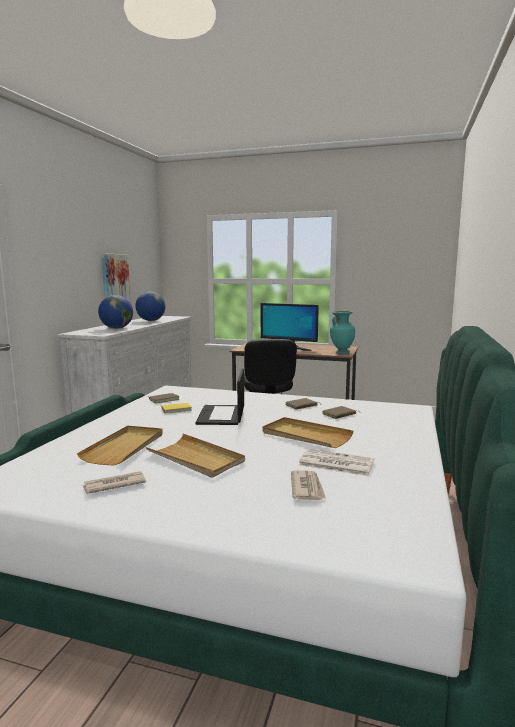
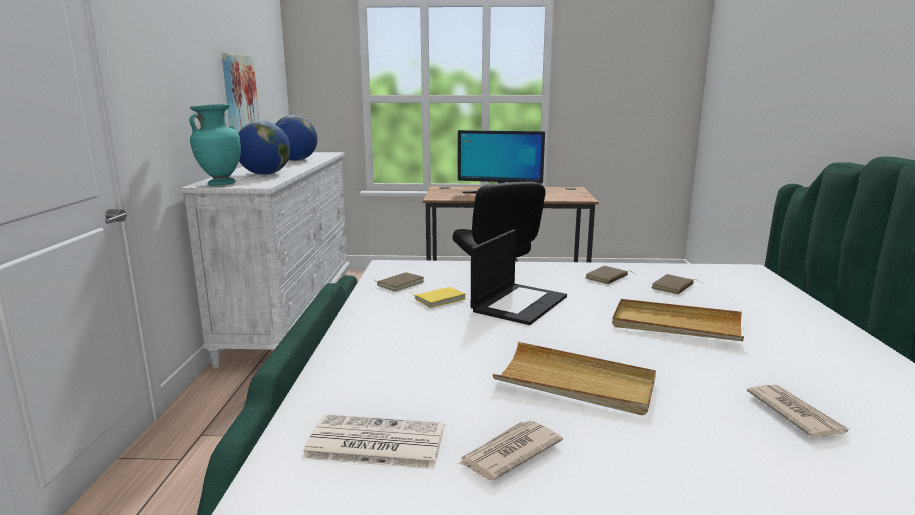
camera: 15 degrees left, 5 degrees up
(125, 447) = (440, 376): beige tray -> none
(222, 415) = (519, 303): laptop -> laptop turned 135 degrees counterclockwise
(335, 463) = (773, 366): newspaper -> newspaper (373, 443)
(341, 353) = (578, 197): turquoise vase -> turquoise vase (220, 184)

